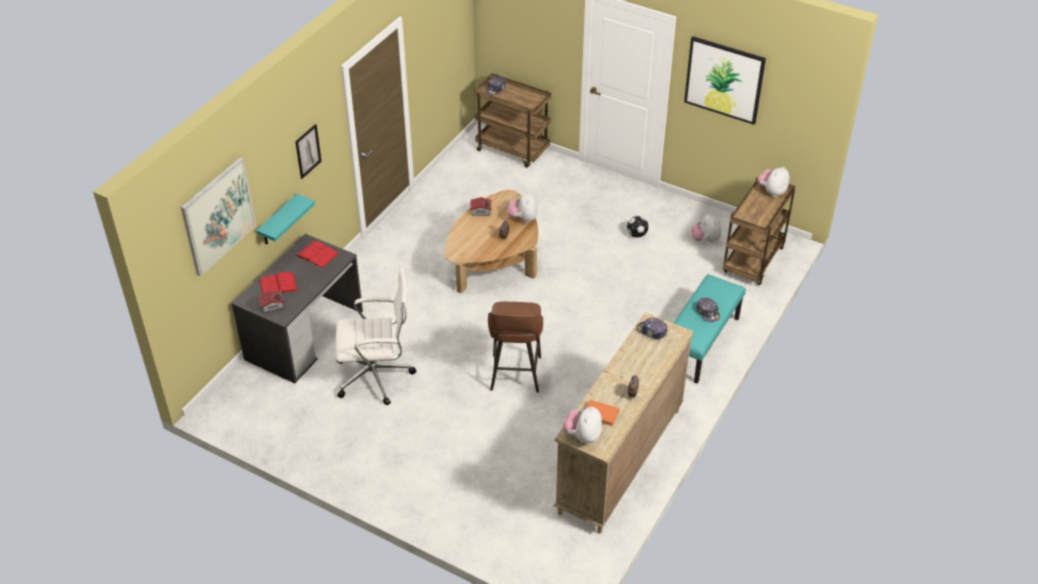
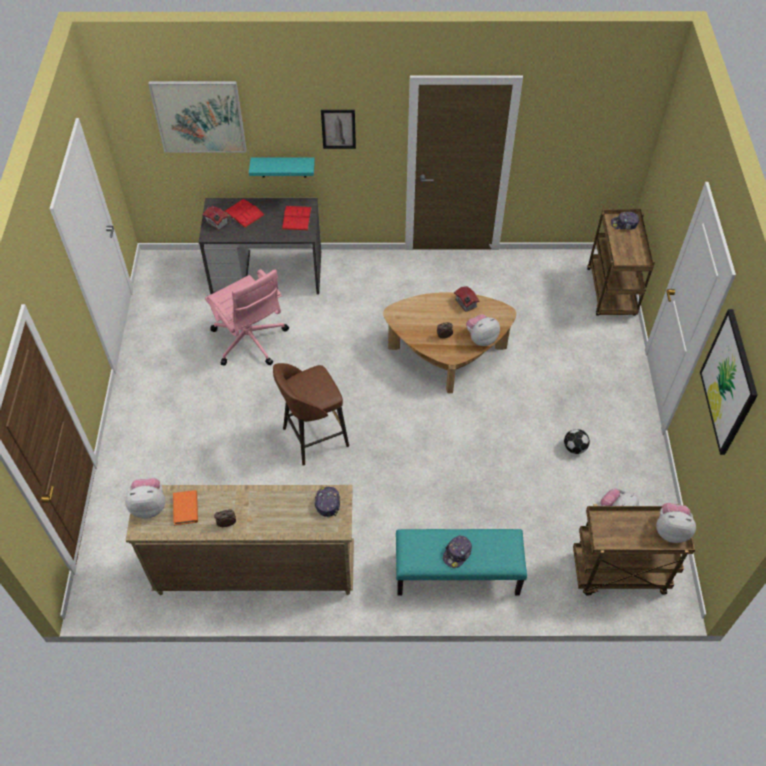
camera: 60 degrees right, 10 degrees up
(376, 376) = (250, 341): white office chair -> pink office chair

